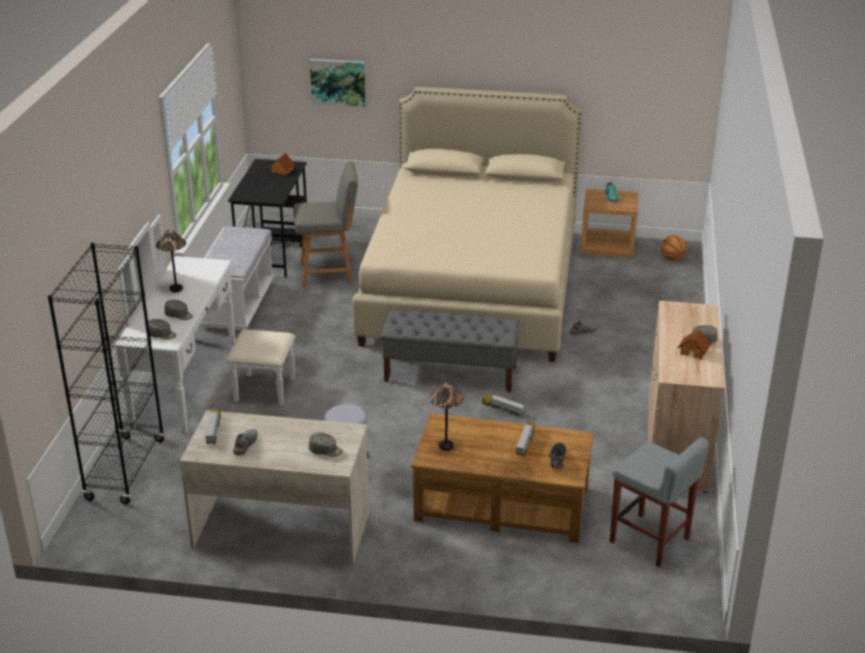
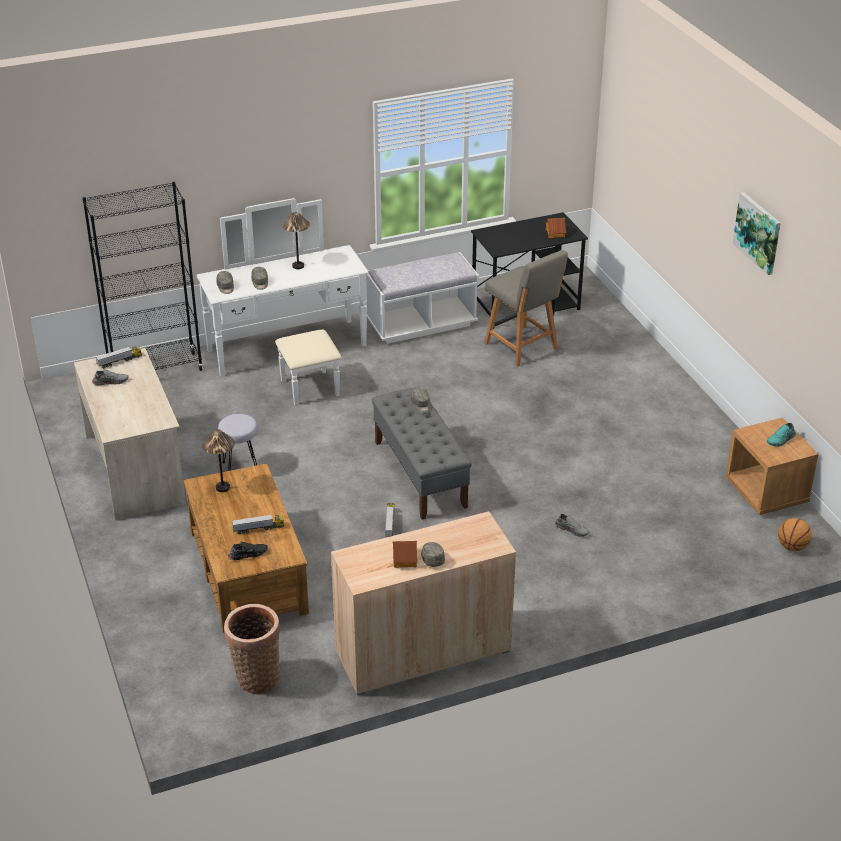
camera: 60 degrees right, 5 degrees up
(325, 451) = (128, 419): grey cap -> grey cap (421, 404)
(338, 82) = (647, 175): picture -> picture (758, 232)
(472, 286) = (586, 433): beige bed -> none
(650, 540) = (256, 677): grey stool -> basket

